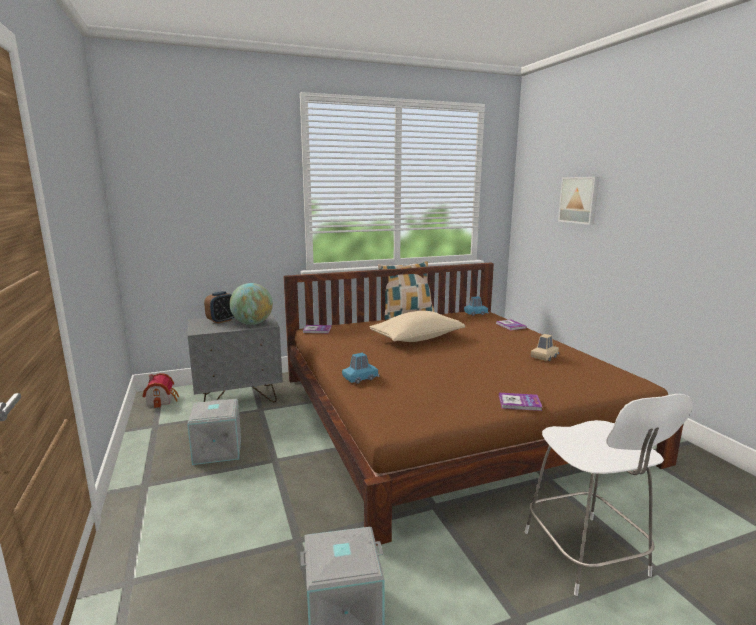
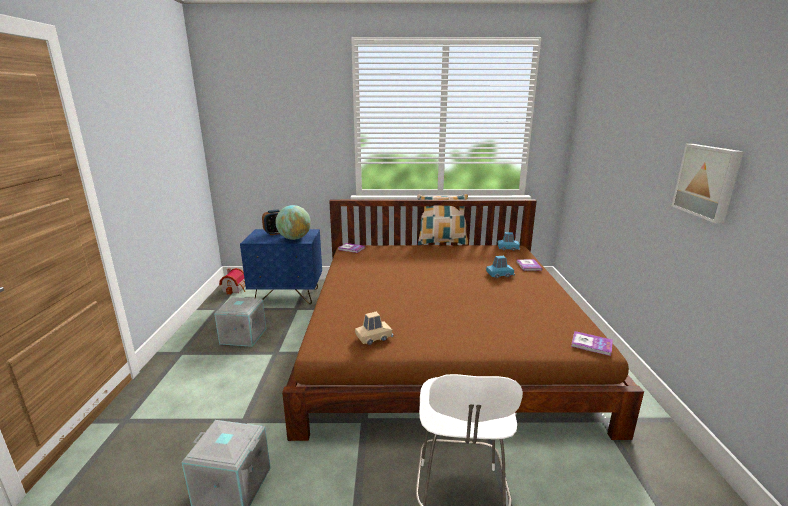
camera: 20 degrees right, 5 degrees up
(239, 398) = (288, 296): grey nightstand -> blue nightstand
(360, 378) = (340, 299): blue toy car -> blue toy car (499, 274)
(417, 339) = (426, 268): beige pillow -> none
(519, 403) = (451, 347): book -> book (591, 344)
(544, 357) = (526, 304): beige toy car -> beige toy car (374, 337)
(579, 200) = (617, 143): picture -> picture (708, 181)

